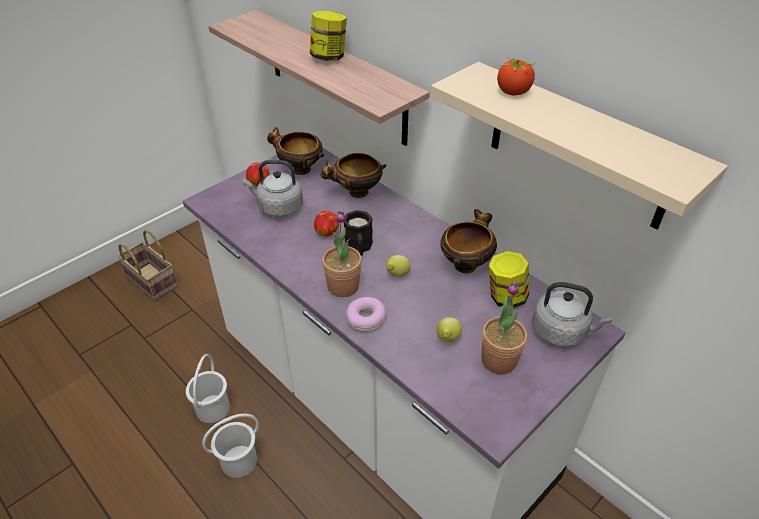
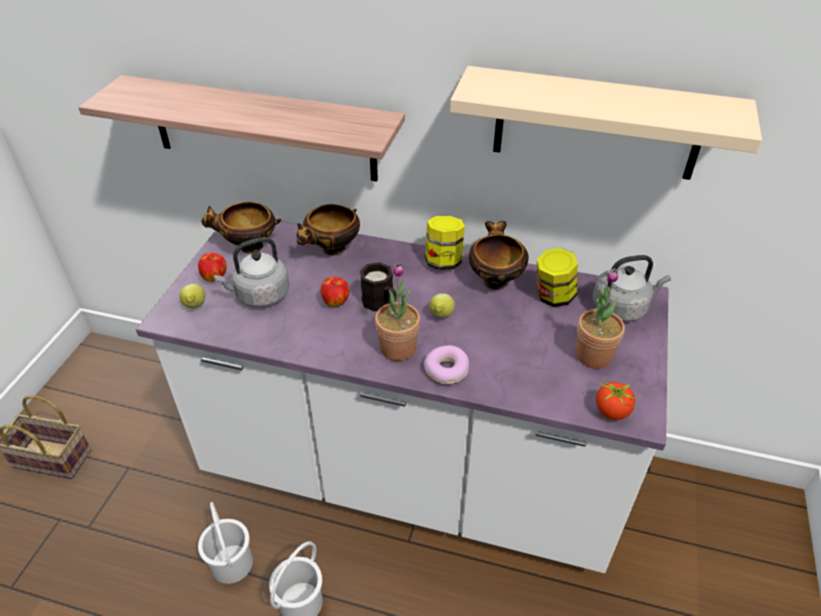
camera: 30 degrees left, 0 degrees up
(329, 57) = (264, 105): jar -> jar (443, 261)
(447, 339) = (536, 356): lemon -> lemon (195, 307)
(513, 92) = (531, 85): tomato -> tomato (612, 411)

